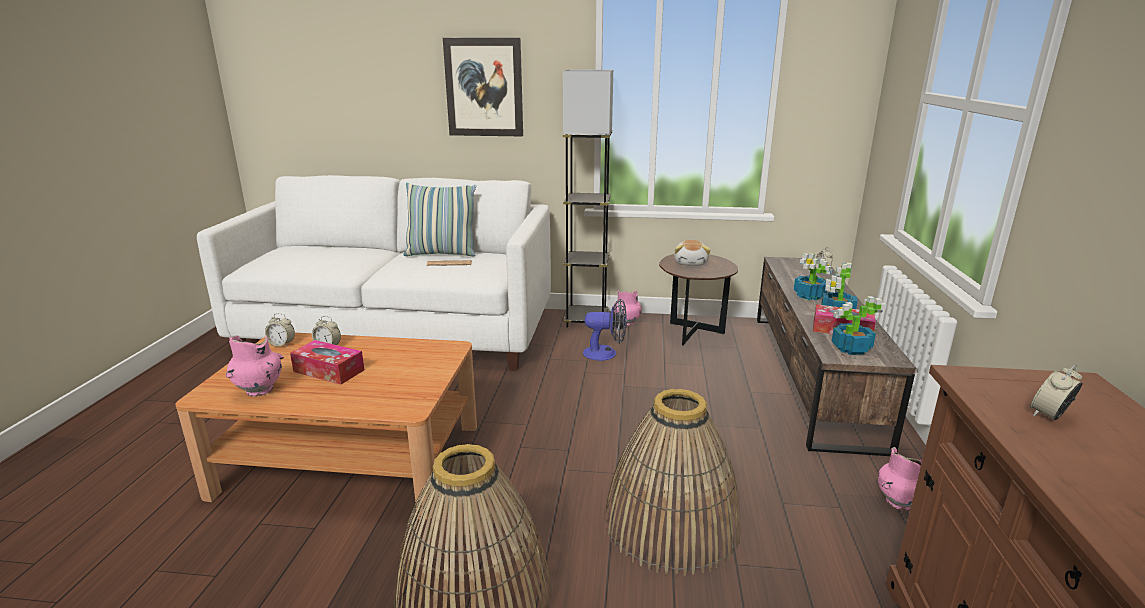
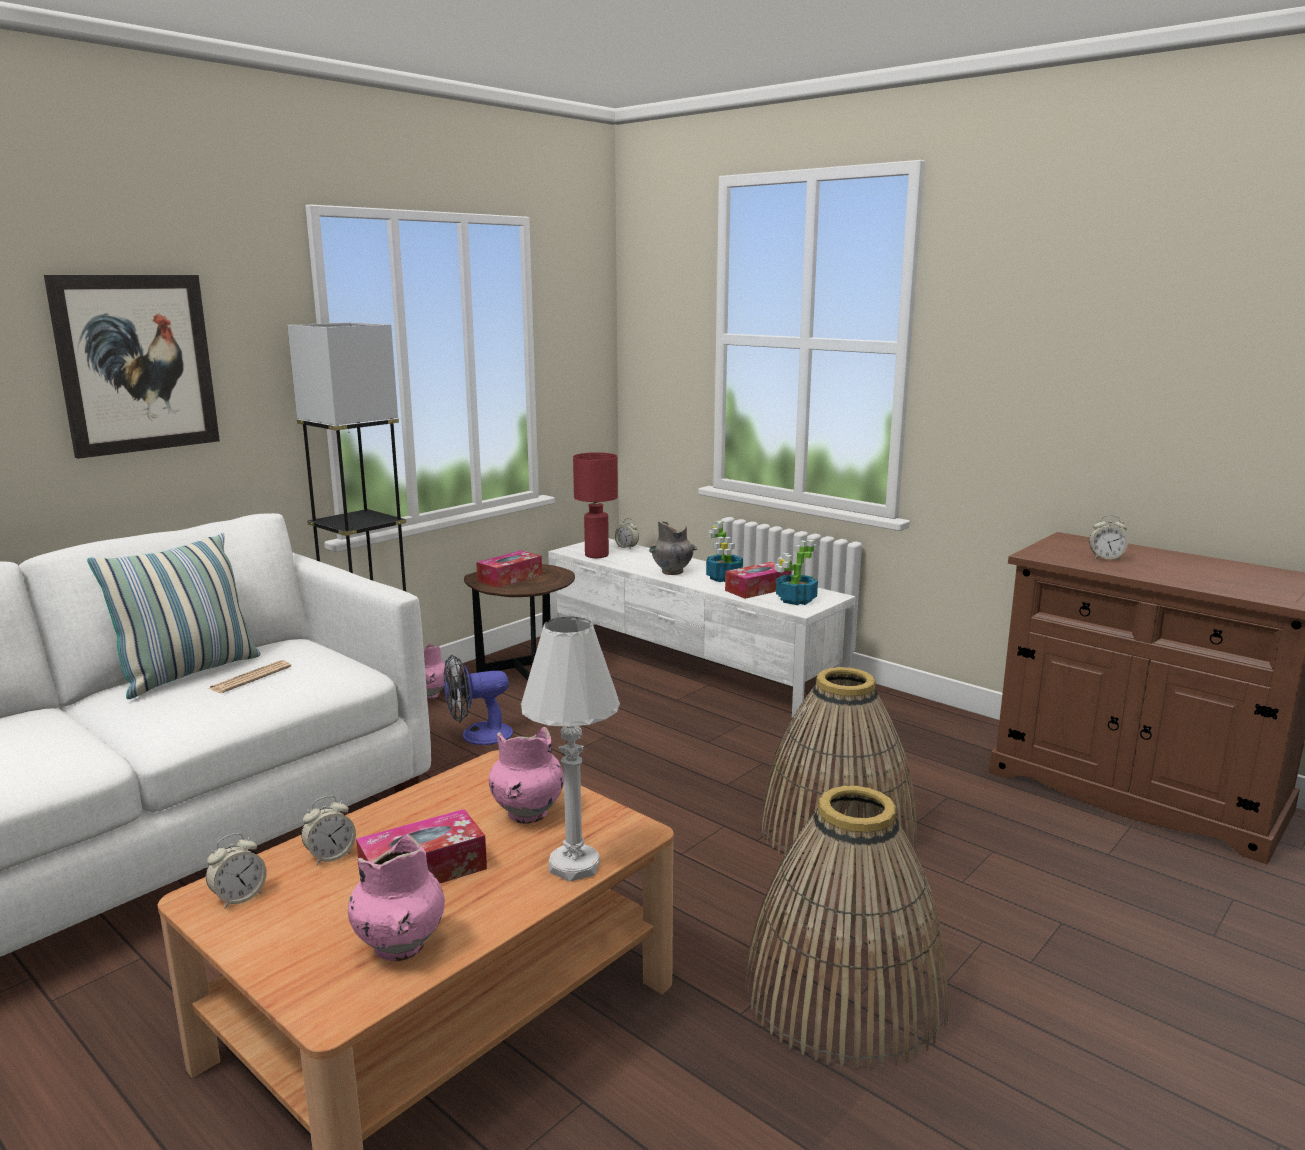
camera: 55 degrees left, 5 degrees down
(359, 405) = (574, 866): none -> white table lamp
(606, 353) = (477, 735): fan -> fan turned 150 degrees counterclockwise
(691, 263) = (510, 578): plush toy -> tissue box
(787, 268) = (597, 555): none -> red table lamp
(810, 296) = (673, 572): potted plant -> grey vase
(812, 375) = (690, 662): brown tv stand -> white tv stand
(899, 502) = (905, 720): pink vase -> pink vase (528, 813)
(1049, 415) = (1105, 558): alarm clock -> alarm clock turned 75 degrees counterclockwise

